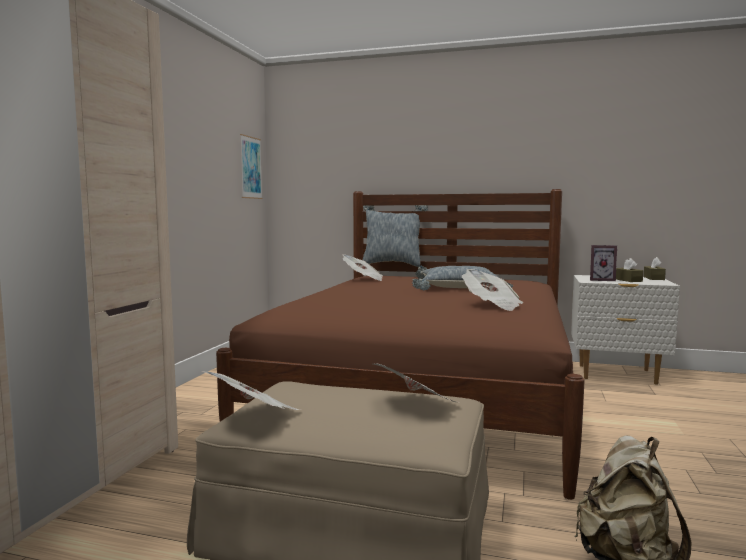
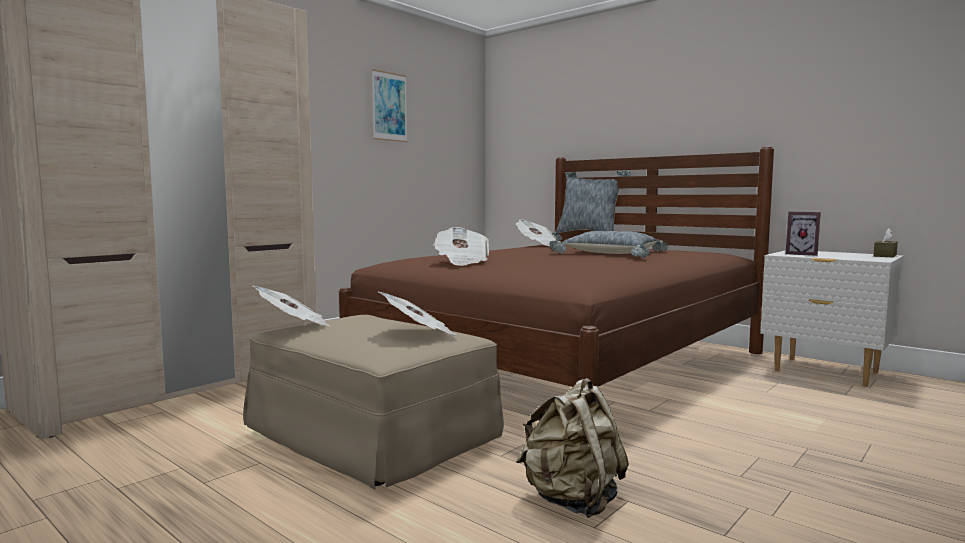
camera: 25 degrees right, 0 degrees up
(251, 167) = (463, 137): picture -> picture (389, 107)
(492, 306) = (590, 265): newspaper -> newspaper (461, 262)
(627, 280) = (838, 255): brown tissue box -> none

